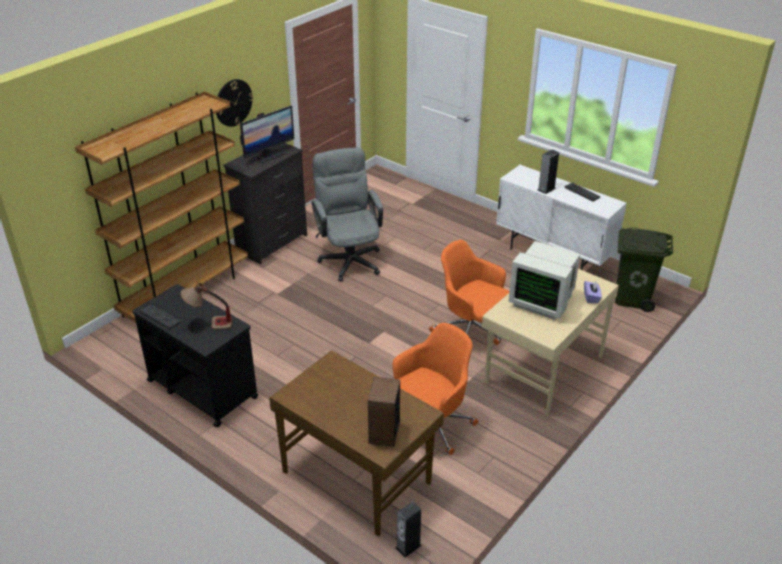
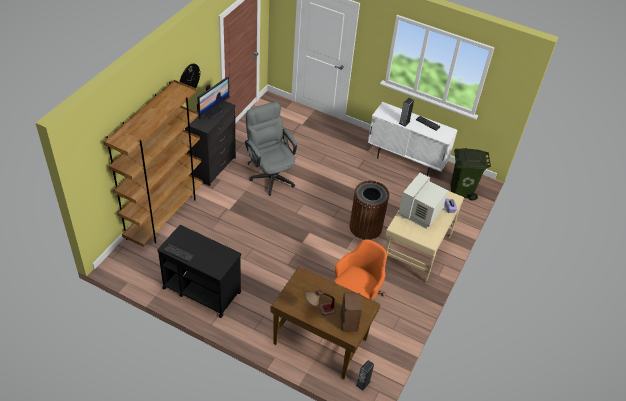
camera: 15 degrees left, 10 degrees up
(209, 324) = (214, 255): table lamp -> table lamp (319, 311)
(470, 332) = (365, 227): orange office chair -> brown trash can
(542, 300) = (420, 214): monitor -> monitor turned 105 degrees clockwise

